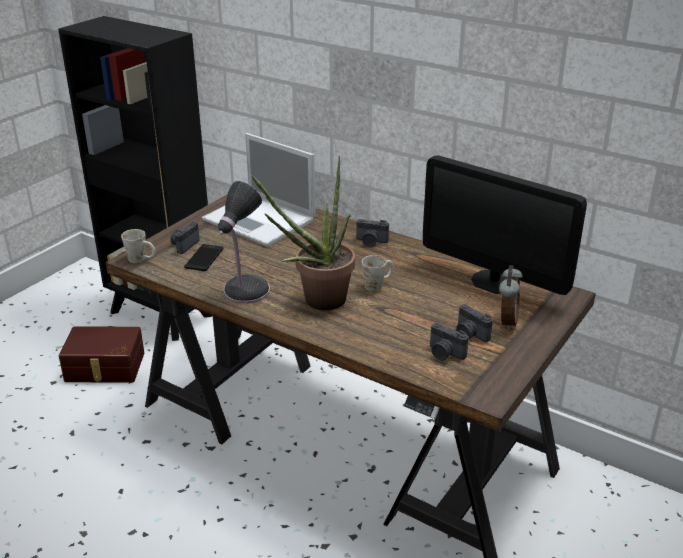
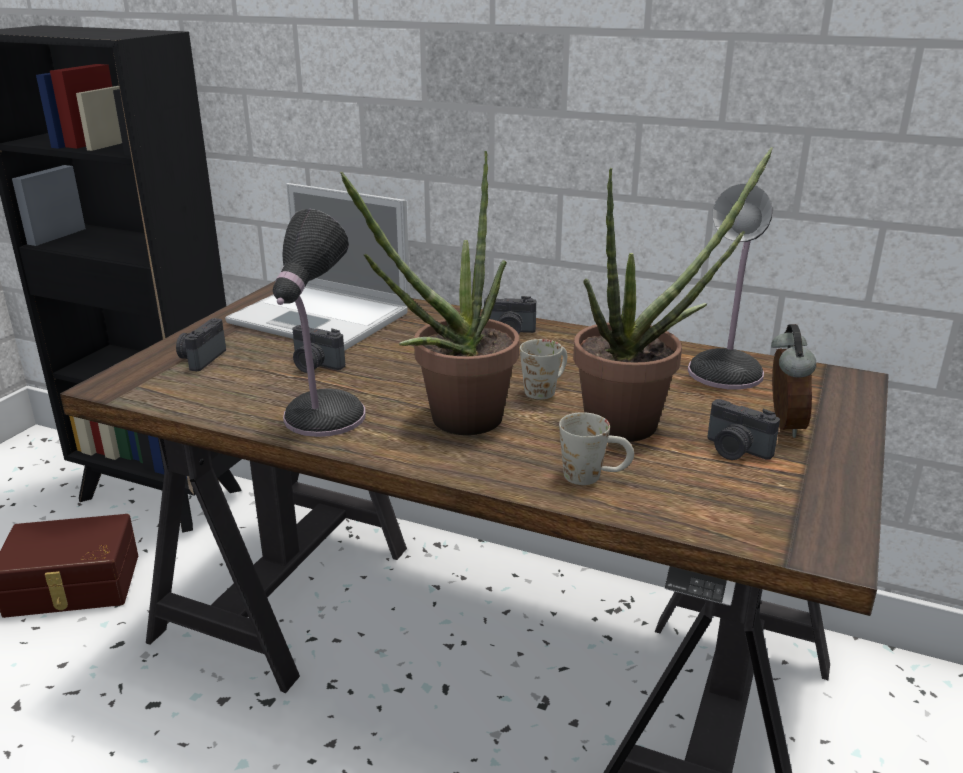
camera: 10 degrees left, 5 degrees down
(142, 260) = (127, 385): white mug -> white mug (594, 477)
(204, 258) = (239, 374): phone -> none
(422, 311) = (637, 422): none -> potted plant
(445, 354) = (711, 485): camera -> camera (315, 366)
(494, 282) = (727, 371): monitor -> table lamp

